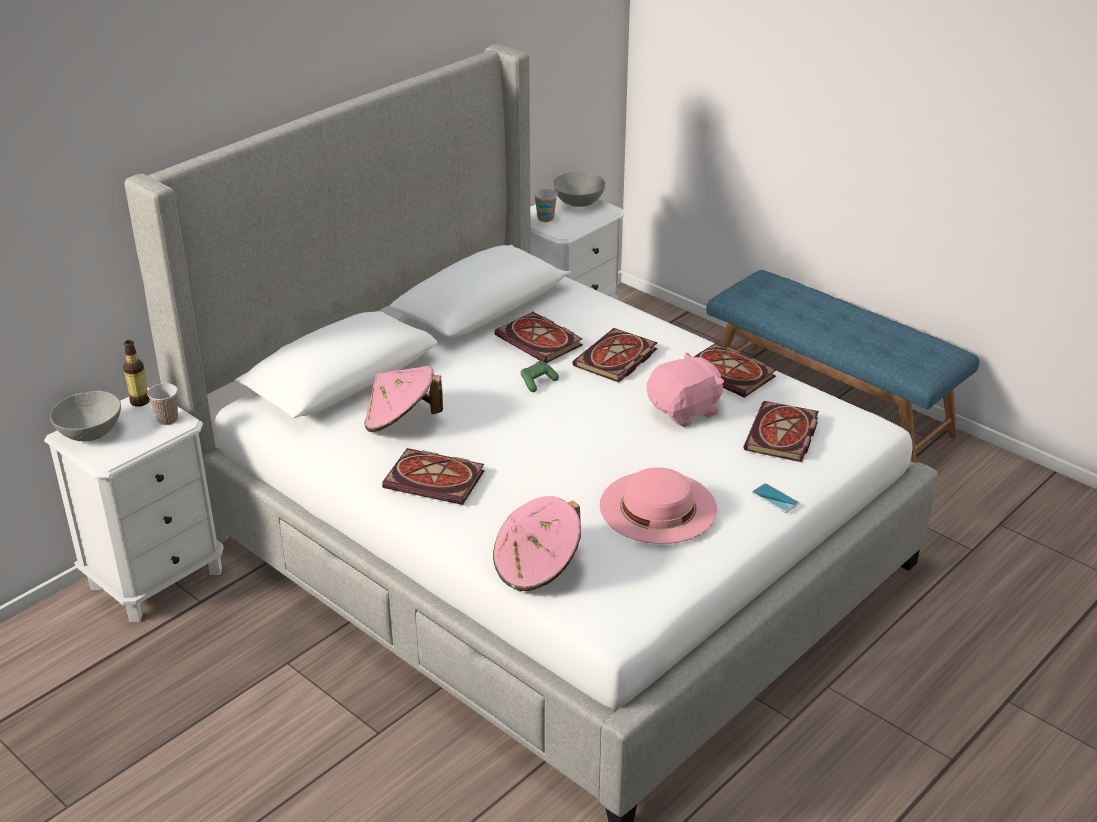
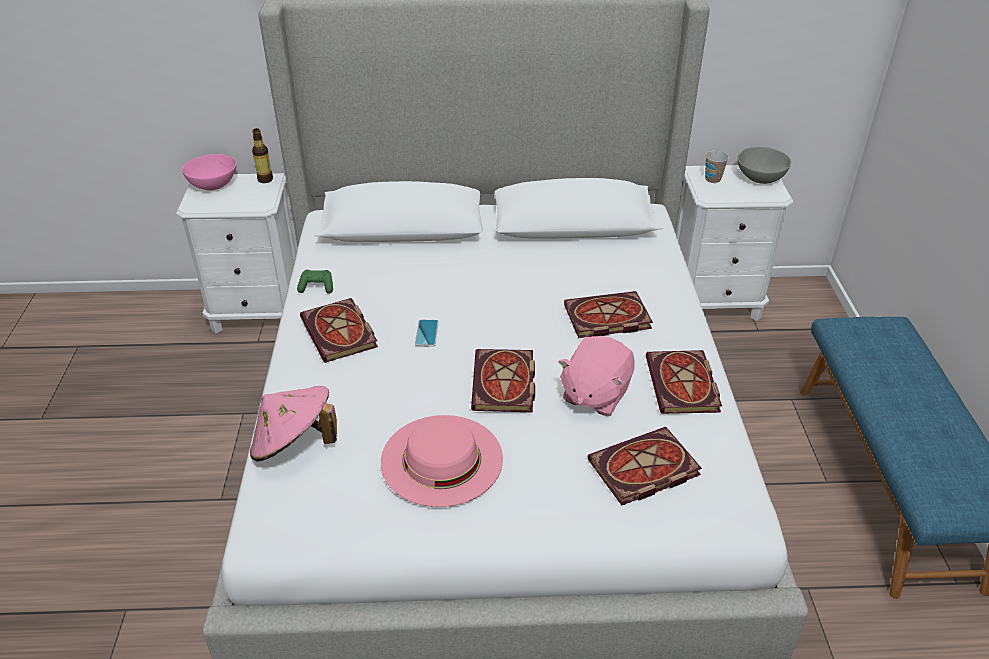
camera: 45 degrees right, 5 degrees up
(90, 433) = (213, 185): grey bowl -> pink bowl
(167, 419) = (259, 198): cup -> none
(401, 422) = (388, 278): pink hat -> none
(537, 382) = (520, 303): green game controller -> green game controller (317, 287)
(541, 341) = (572, 273): book -> book (505, 385)
(685, 411) = (595, 394): pink plush toy -> pink plush toy turned 105 degrees clockwise
(775, 498) = (548, 522): phone -> phone (426, 333)

